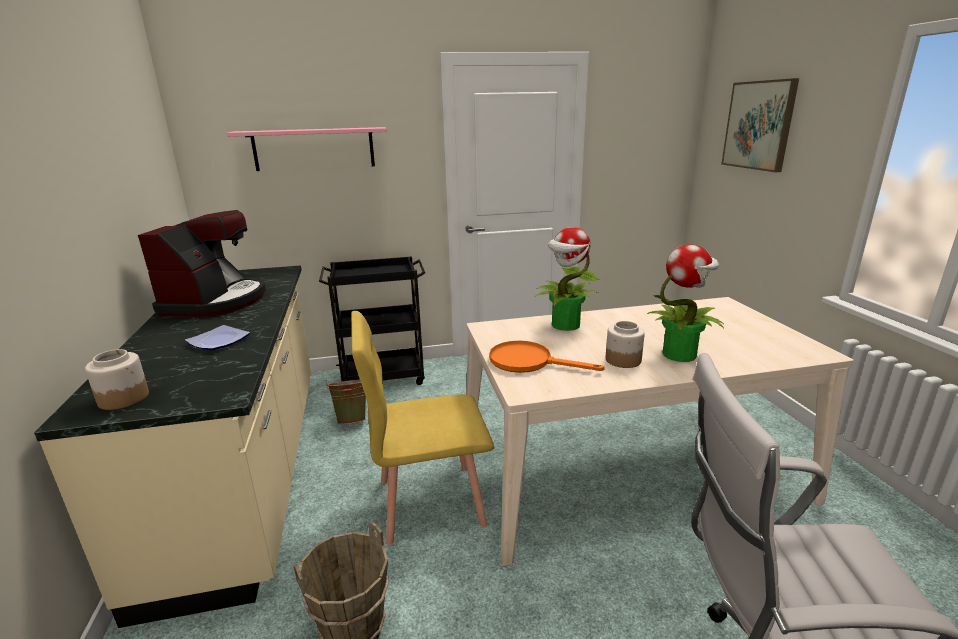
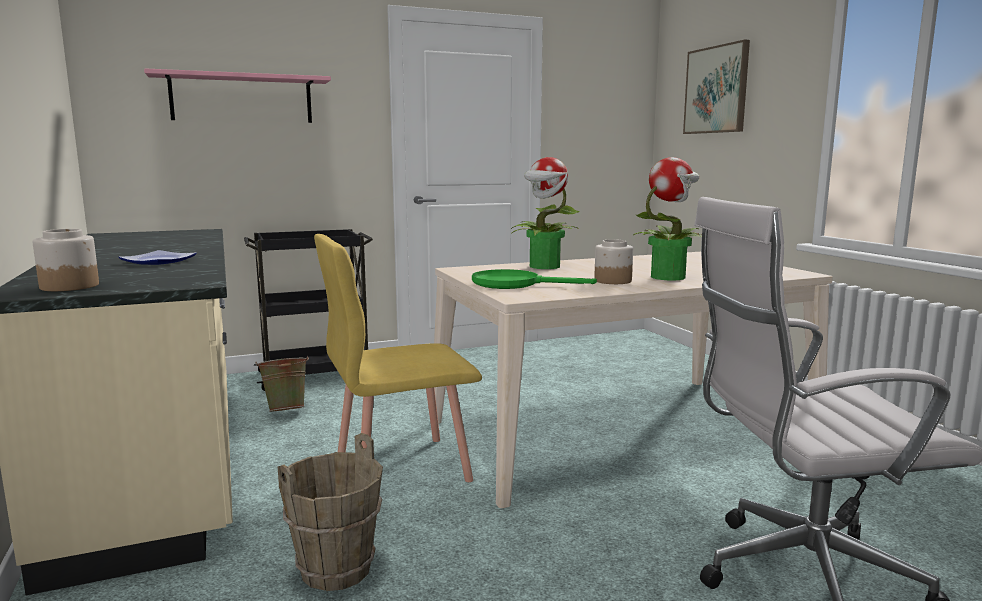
camera: 10 degrees left, 10 degrees down
(216, 301) = (133, 245): coffee machine -> none
(529, 362) = (515, 284): orange frying pan -> green frying pan

